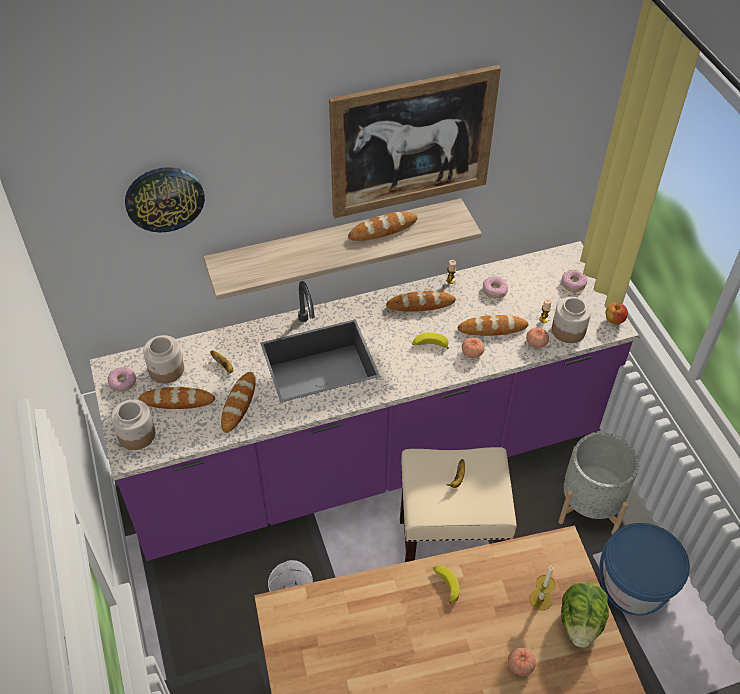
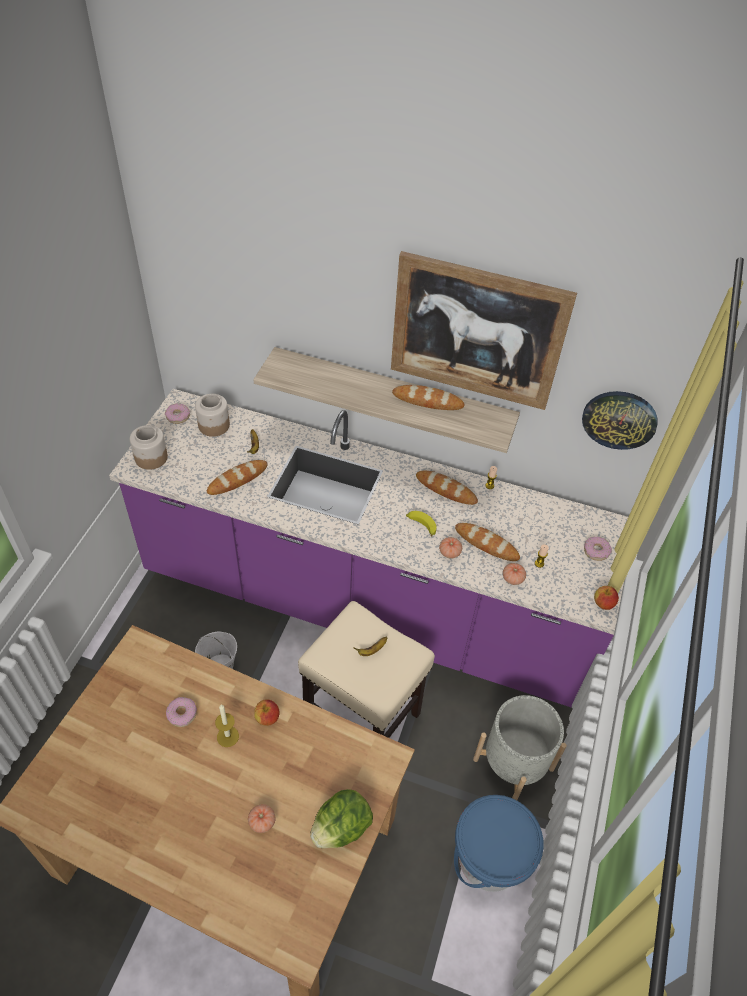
camera: 35 degrees right, 0 degrees up
(164, 198) = (247, 278): wall clock -> wall clock (619, 419)
(177, 401) = (199, 451): bread -> none
(445, 585) = (267, 718): banana -> apple
(494, 290) = (519, 515): donut -> donut (182, 714)
(540, 599) = (328, 785): candle -> candle (228, 736)
(568, 330) = (551, 586): jar -> none

